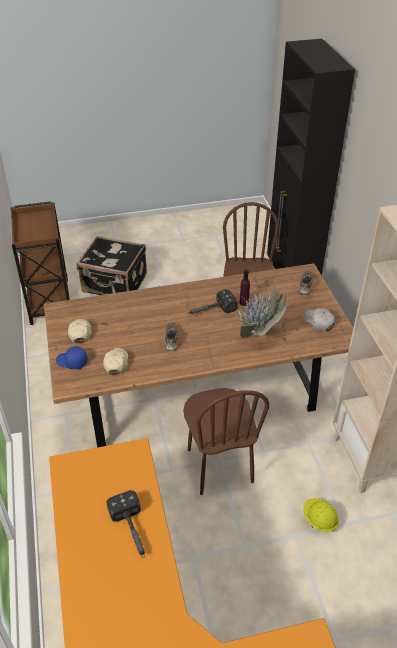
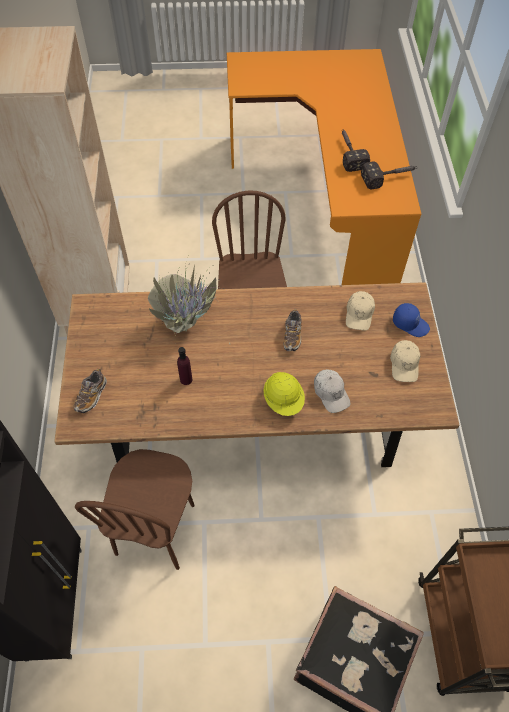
camera: 170 degrees left, 15 degrees up
(210, 311) = (234, 372): hammer -> hammer (390, 177)
(318, 322) = (106, 333): white cap -> white cap (331, 393)
(319, 520) = (176, 266): yellow hard hat -> yellow hard hat (283, 400)

